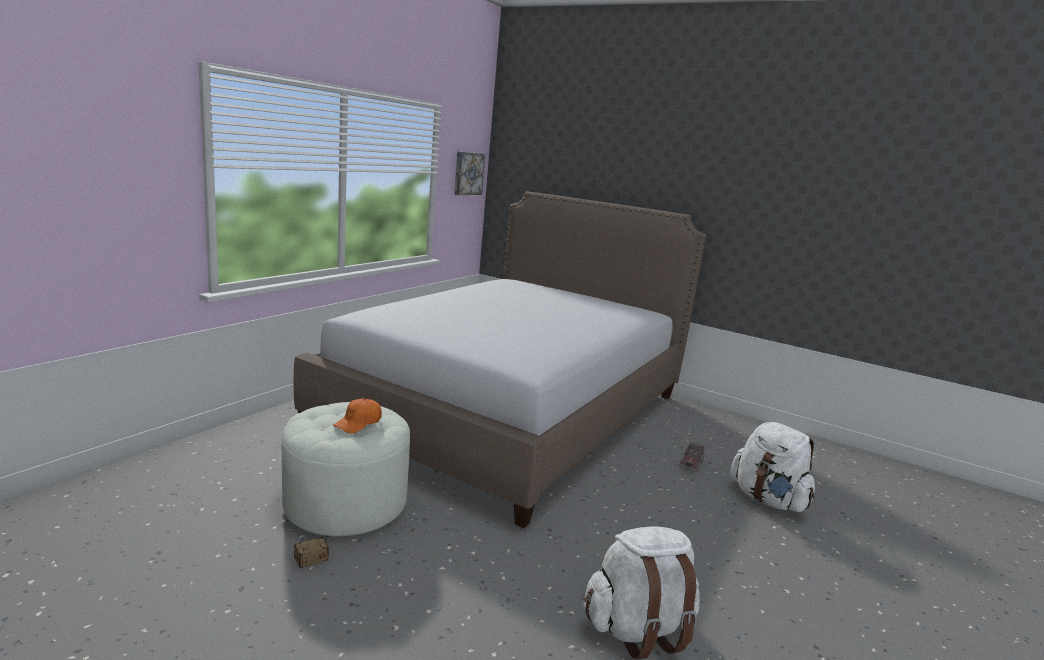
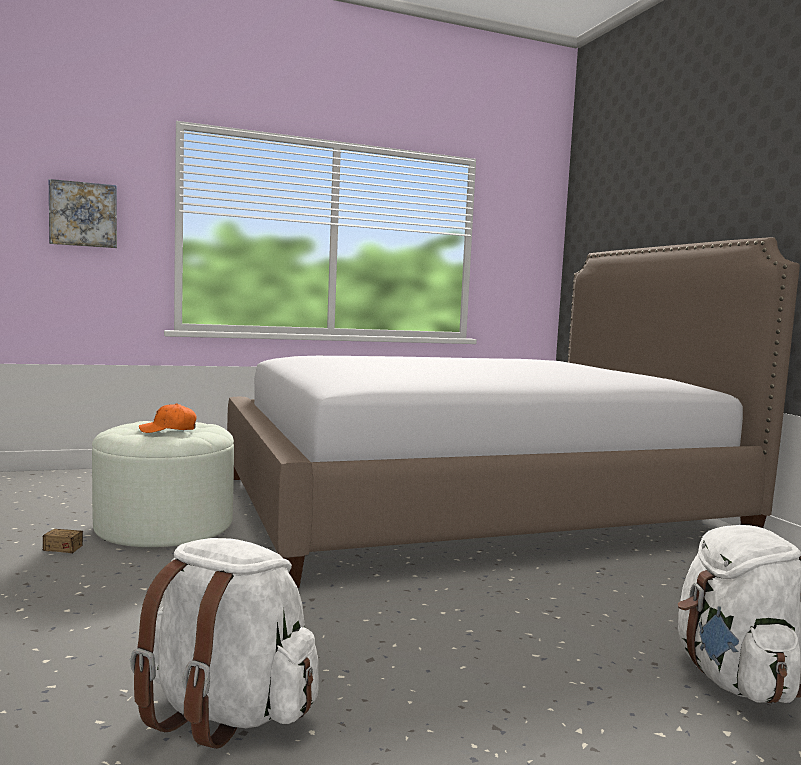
camera: 40 degrees right, 10 degrees down
(468, 173) = (526, 241): picture -> picture (83, 214)
(691, 463) = (657, 605): toy truck -> none

